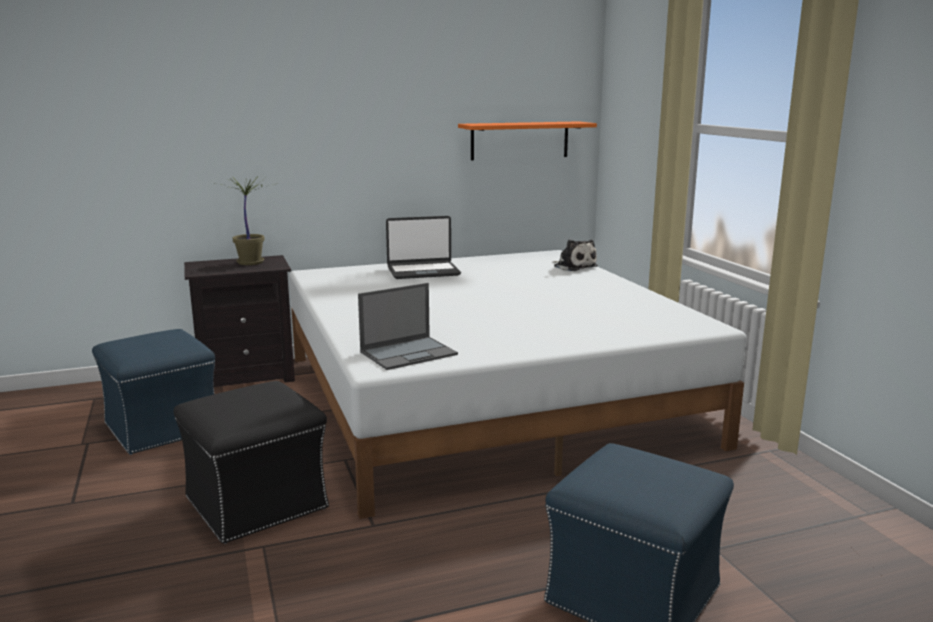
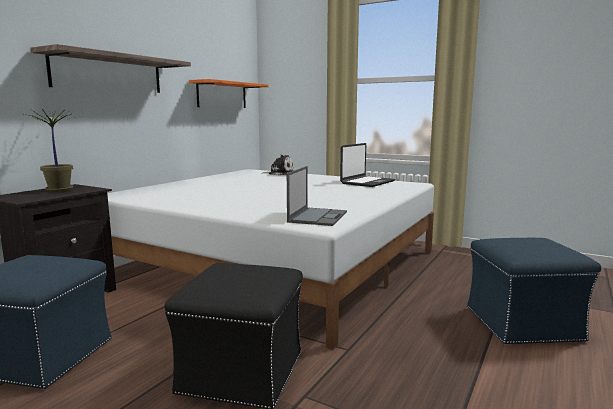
camera: 40 degrees left, 5 degrees down
(334, 126) = (109, 73): none -> shelf
(423, 271) = (195, 185): laptop -> laptop (367, 182)

